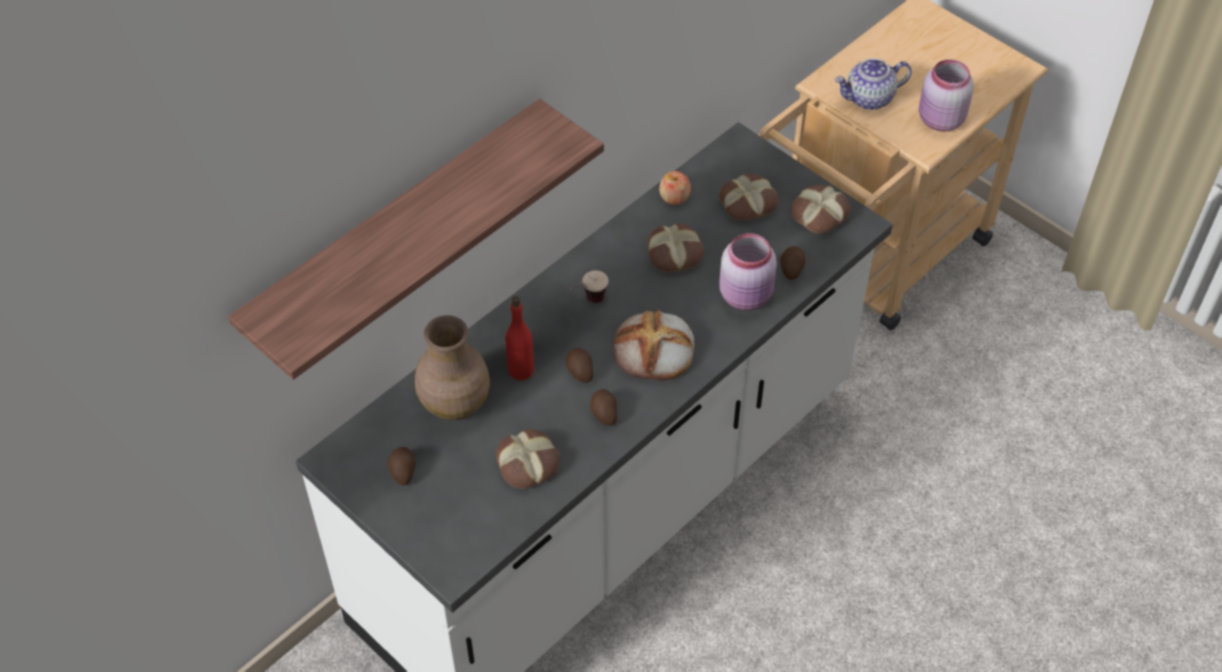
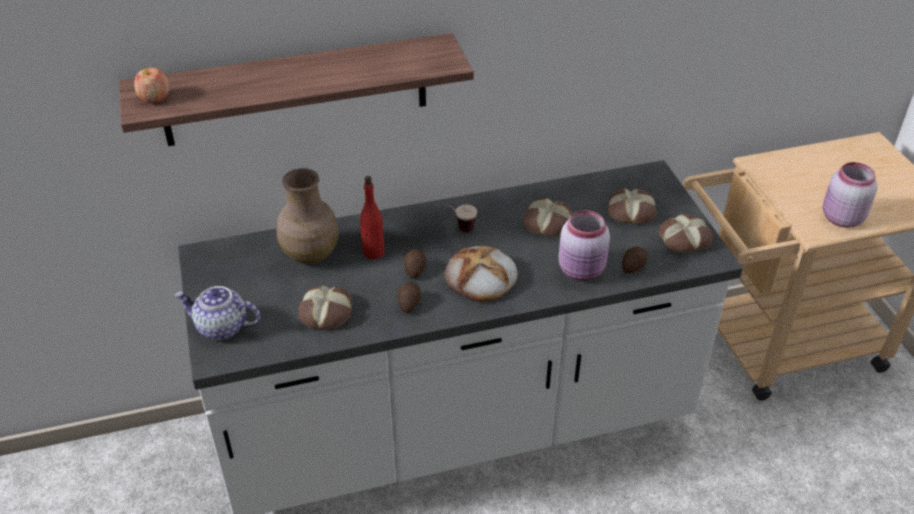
camera: 30 degrees right, 10 degrees down
(402, 471) = (238, 281): potato -> none
(674, 197) = (576, 188): apple -> apple (154, 97)
(869, 99) = (788, 185): teapot -> teapot (221, 327)

